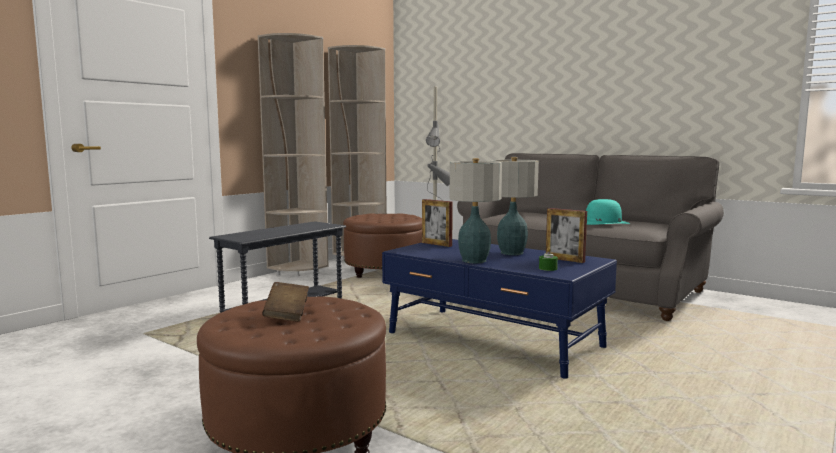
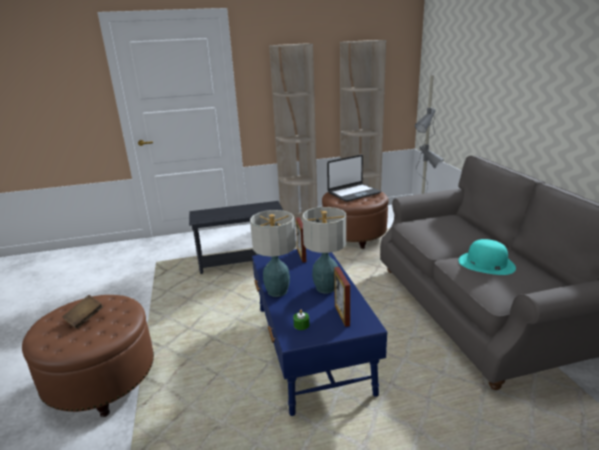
camera: 40 degrees right, 15 degrees up
(379, 216) = (353, 193): none -> laptop

